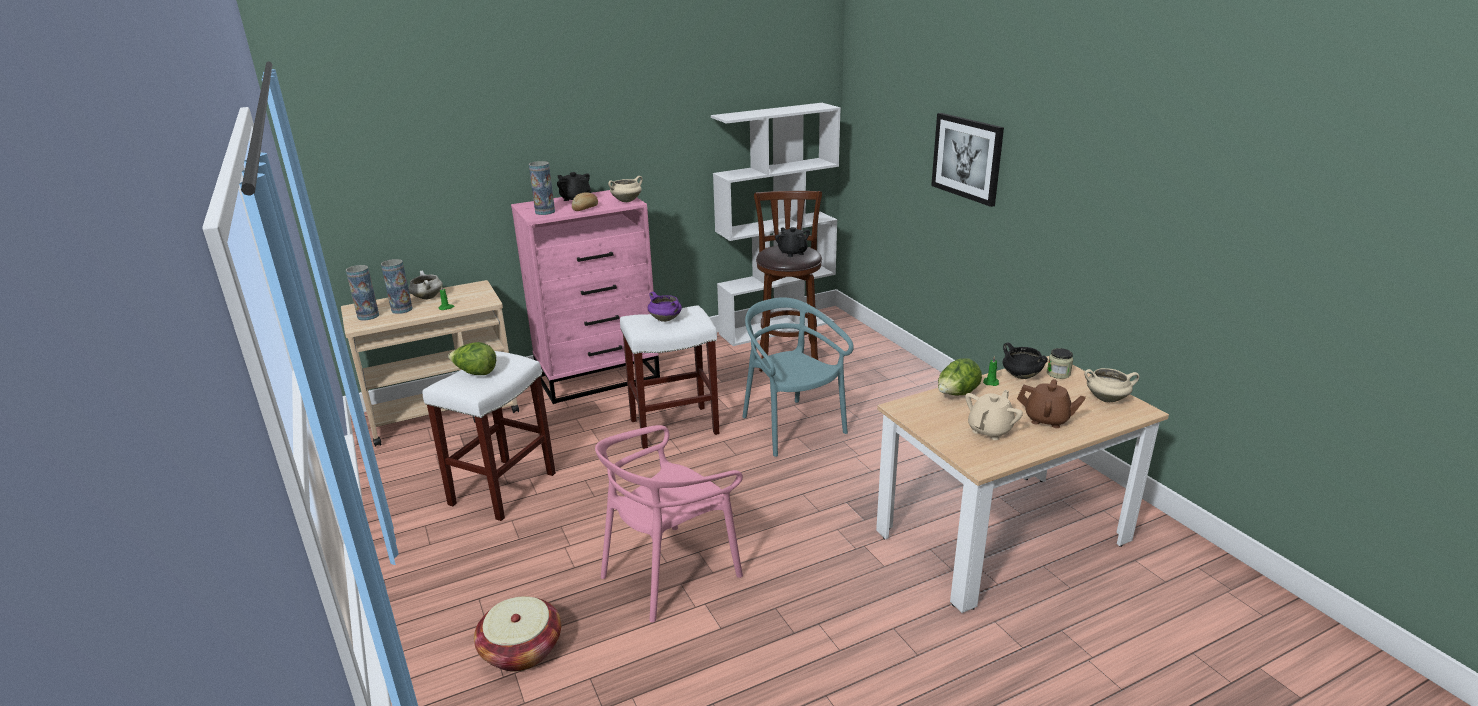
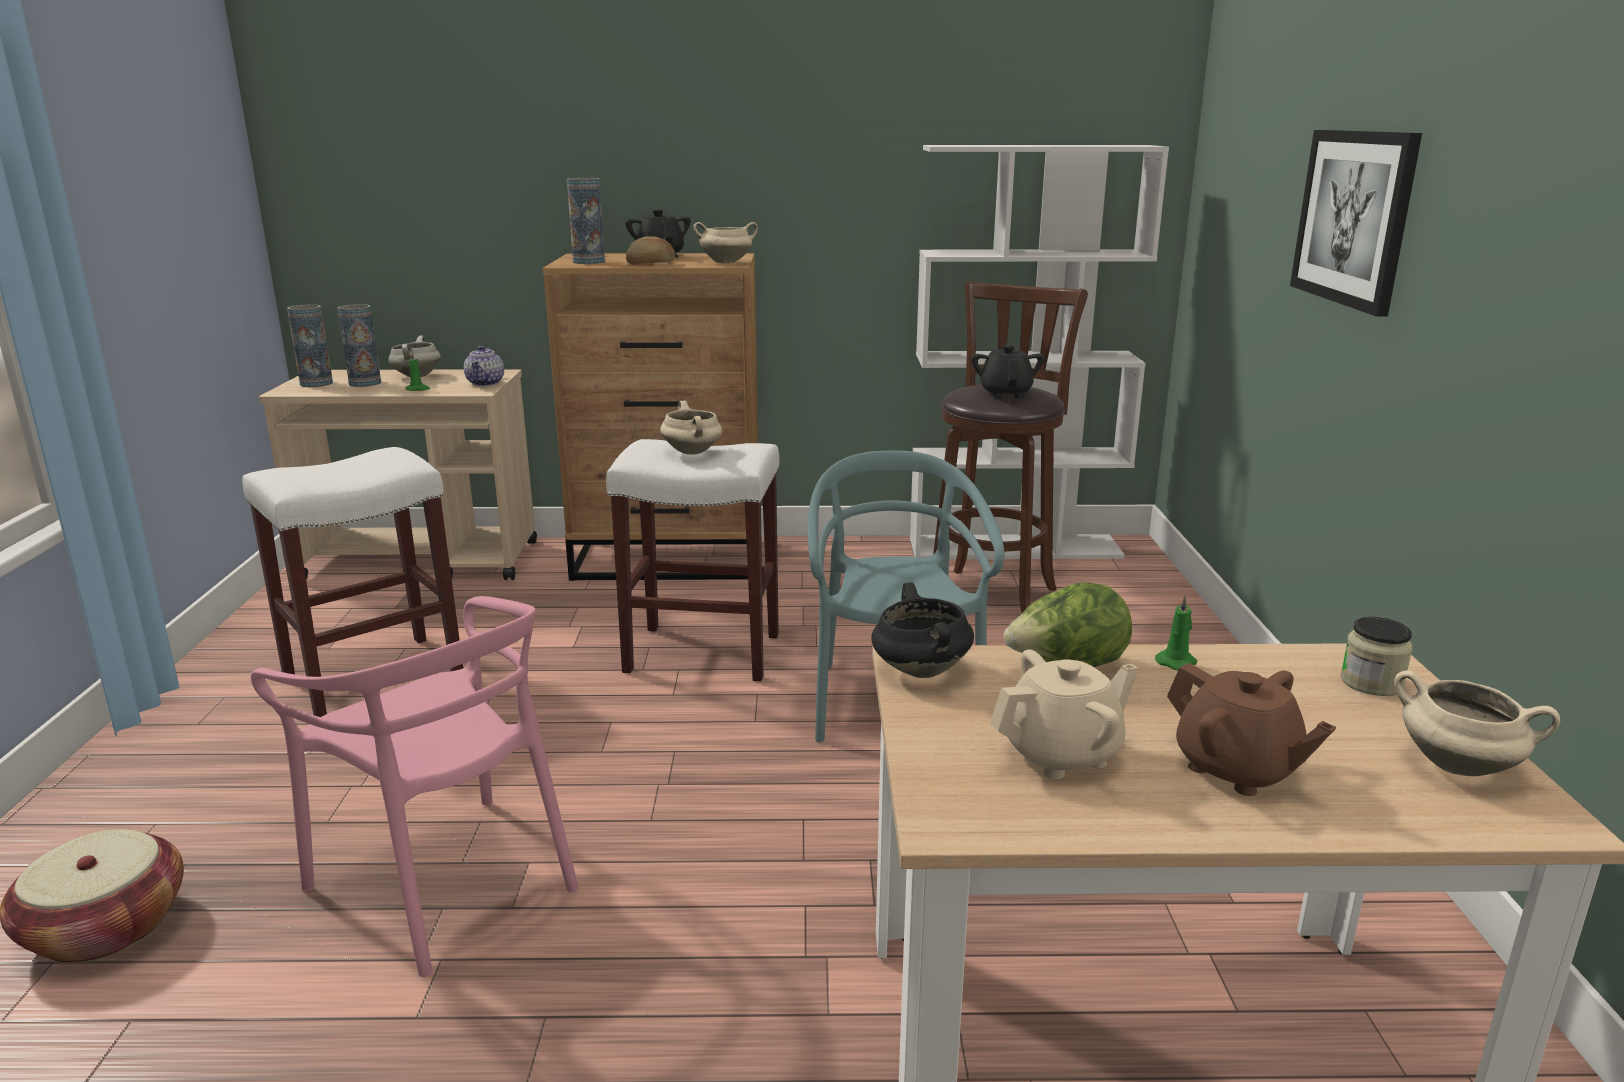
camera: 25 degrees right, 5 degrees down
(475, 373) = (330, 467): lettuce -> none
(483, 295) = (486, 383): none -> teapot
(599, 377) = (670, 559): pink dresser -> brown dresser
(666, 319) = (693, 452): purple cooking pot -> beige cooking pot
(670, 573) = (447, 882): pink chair -> pink chair turned 120 degrees counterclockwise
(1020, 376) = (1265, 666): black cooking pot -> black cooking pot (919, 670)

